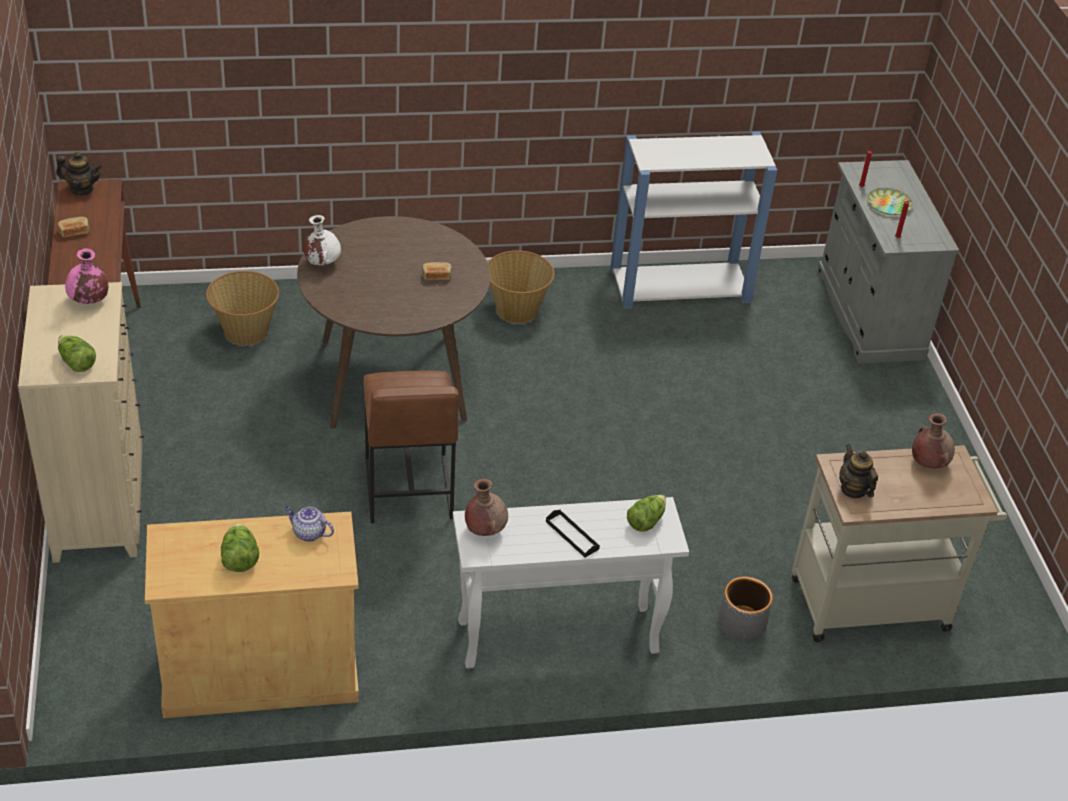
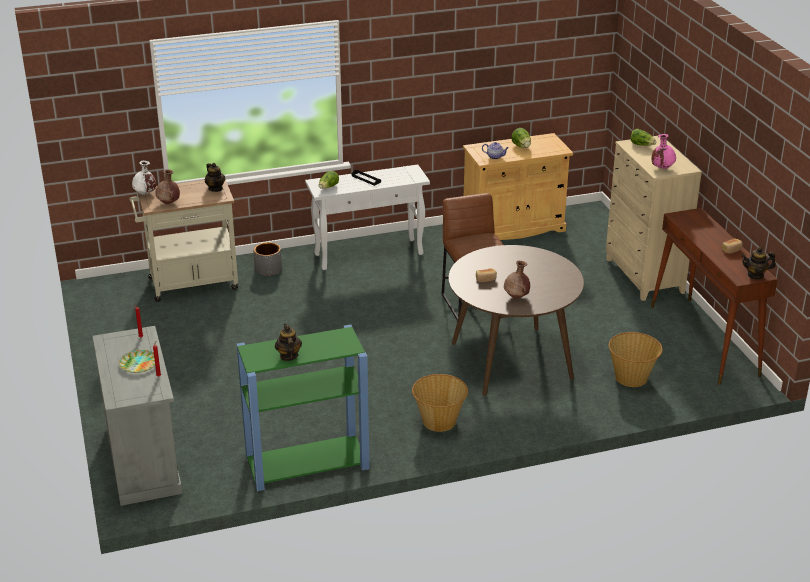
camera: 175 degrees right, 10 degrees down
(322, 262) = (567, 277): white vase -> white vase (145, 194)
(485, 529) = (411, 176): brown vase -> brown vase (516, 297)
(681, 285) = (306, 462): white bookcase -> green bookcase
(715, 145) = (288, 356): none -> teapot

